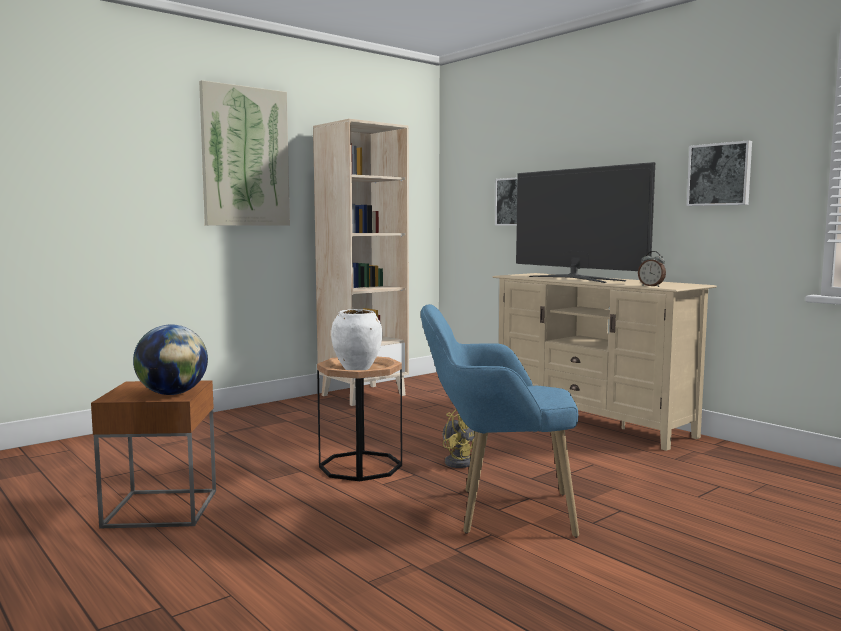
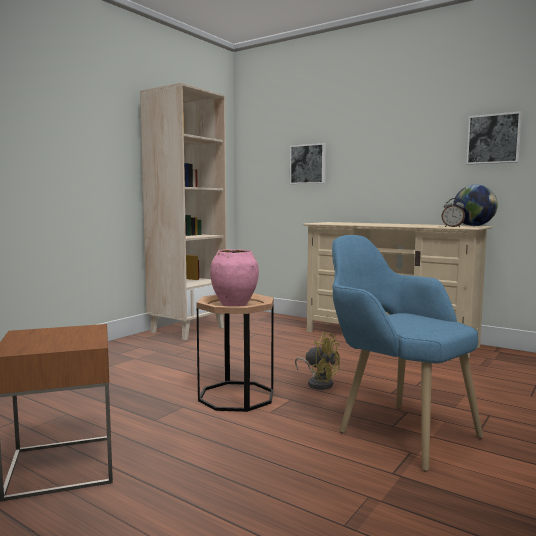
camera: 15 degrees left, 0 degrees up
(172, 394) = (79, 341): globe -> globe (473, 226)
(245, 157) = (81, 113): picture -> none
(357, 368) = (234, 305): white vase -> pink vase
(497, 512) = (394, 428): blue armchair -> blue armchair turned 60 degrees clockwise
(576, 278) = (376, 224): television -> none

